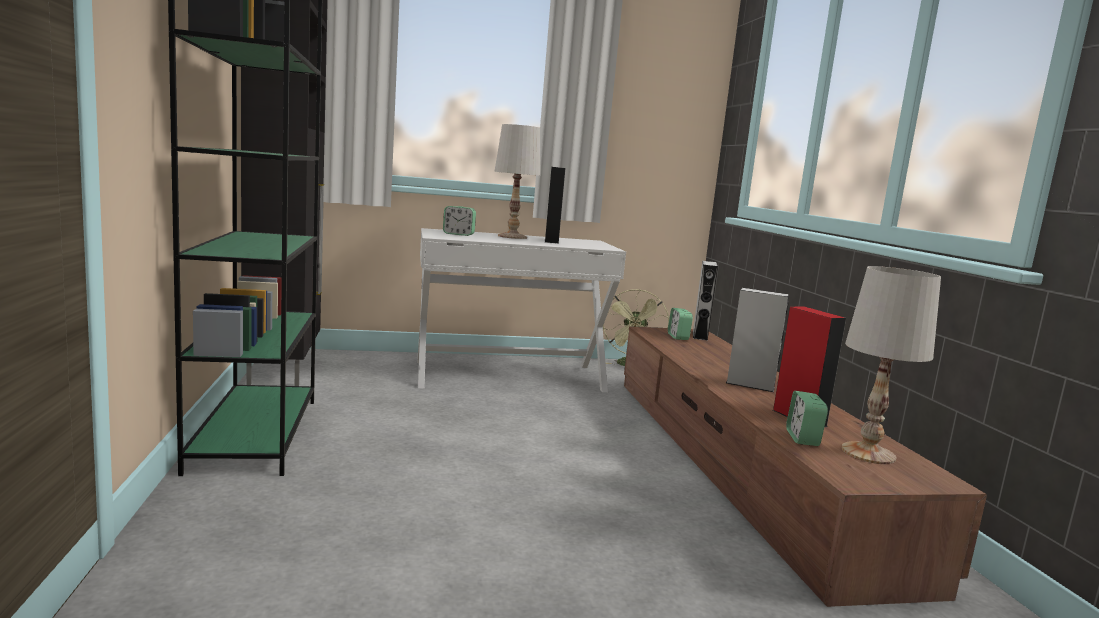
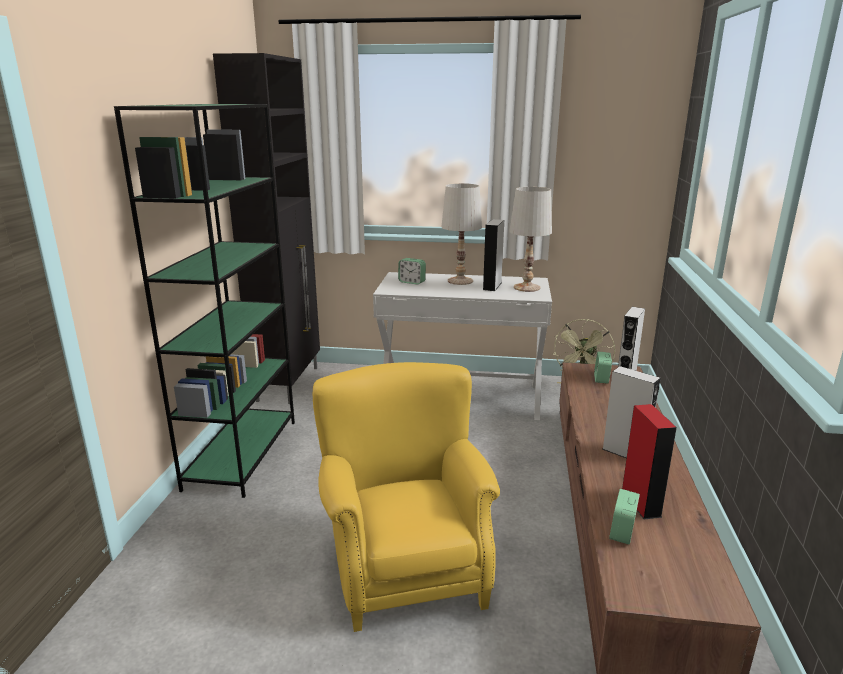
camera: 20 degrees right, 10 degrees up
(540, 520) = (406, 563): none -> yellow armchair
(869, 453) = (675, 558): white table lamp -> white table lamp (527, 288)

